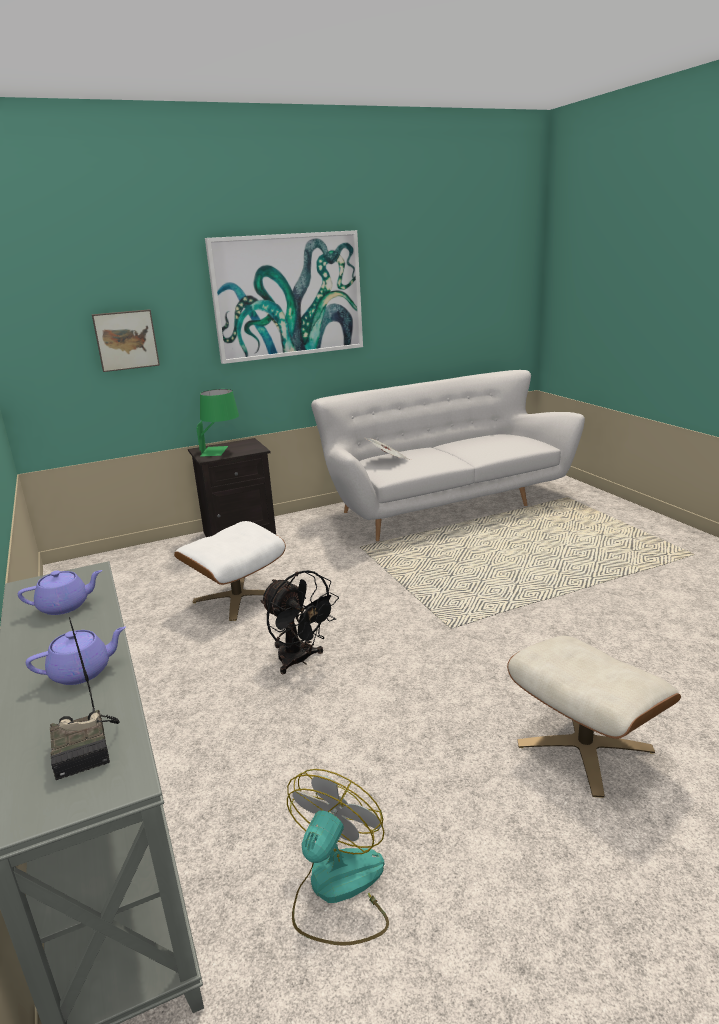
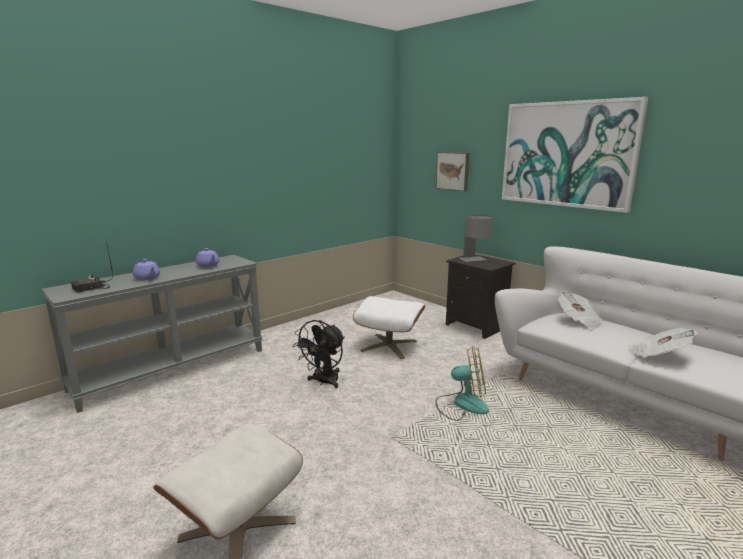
camera: 70 degrees right, 5 degrees down
(221, 450) = (475, 260): green table lamp -> grey table lamp
(337, 890) = (127, 434): fan -> fan (462, 404)
(469, 454) = (658, 355): none -> newspaper

